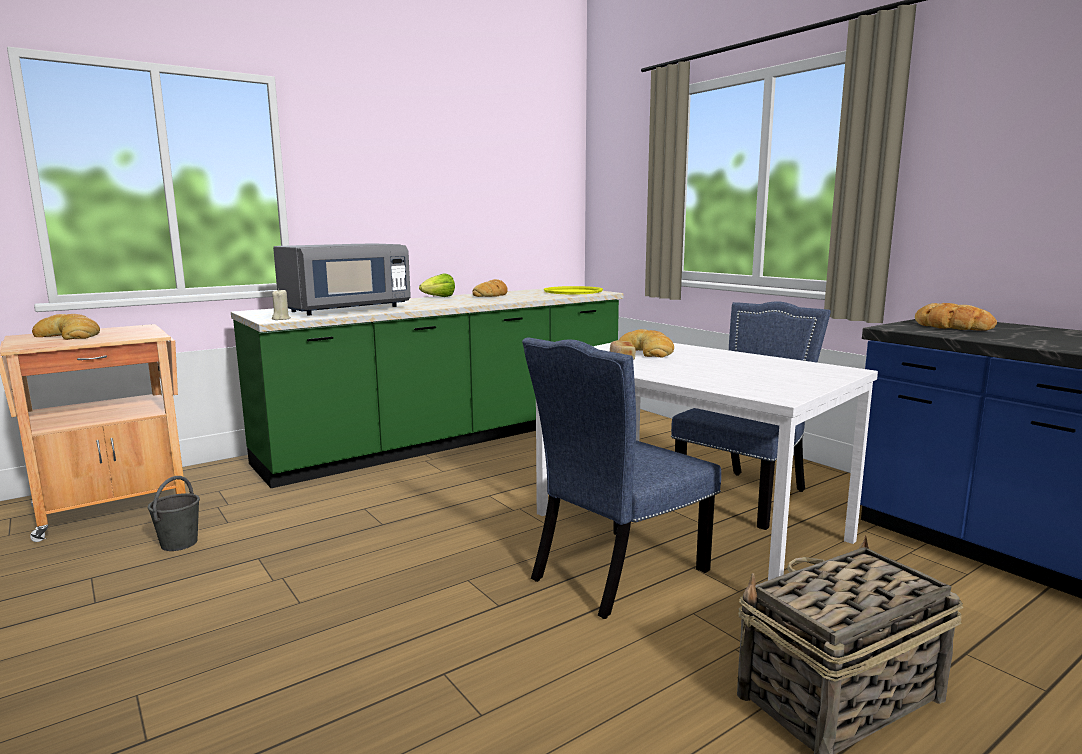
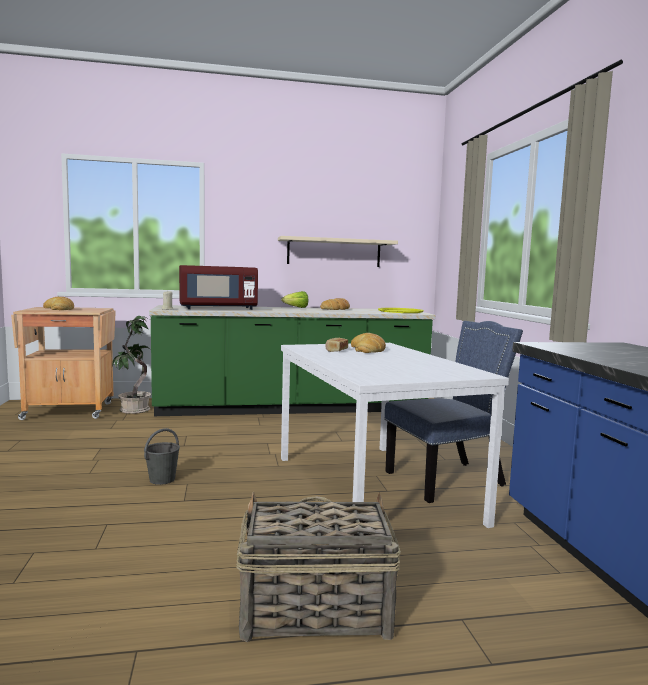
camera: 25 degrees right, 5 degrees down
(179, 543) = (76, 433): grey bucket -> grey bucket (162, 479)
(222, 484) = (133, 409): none -> potted plant
(346, 310) = (218, 308): grey microwave -> red microwave
(468, 215) = (334, 252): none -> beige shelf
(619, 571) = (282, 501): blue chair -> none
(950, 326) = (596, 348): bread -> none

